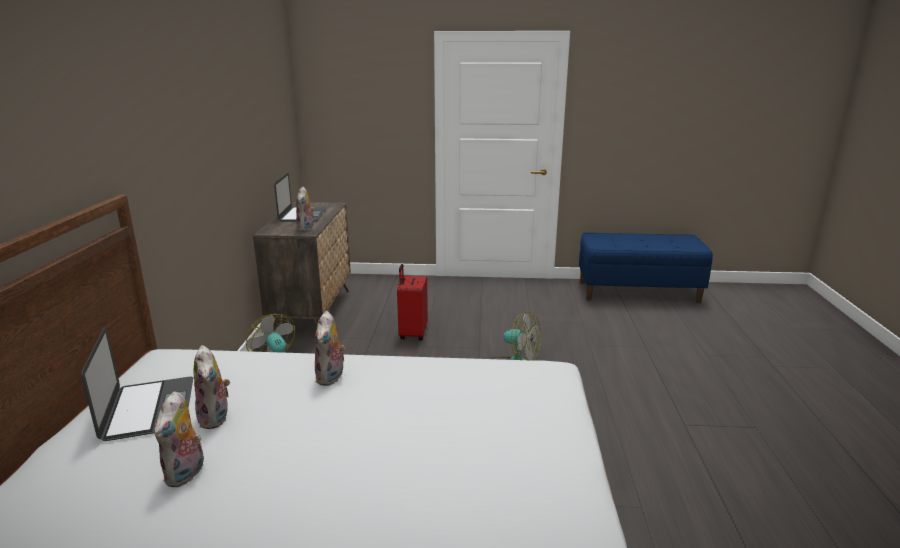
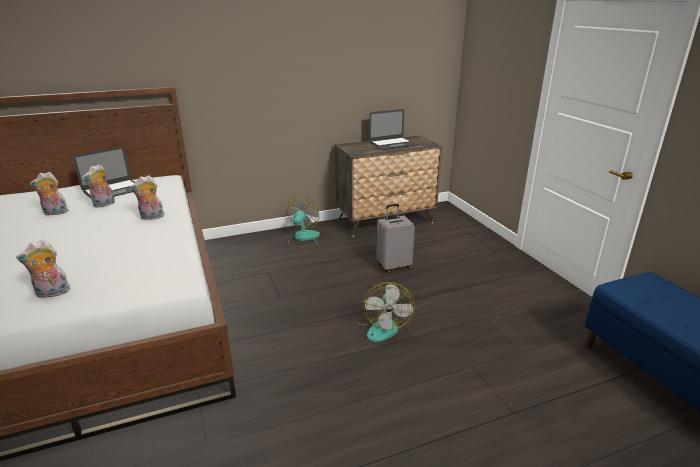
camera: 65 degrees right, 5 degrees up
(306, 228) = (364, 151): plush toy -> plush toy (52, 293)
(412, 334) = (394, 266): red suitcase -> grey suitcase

